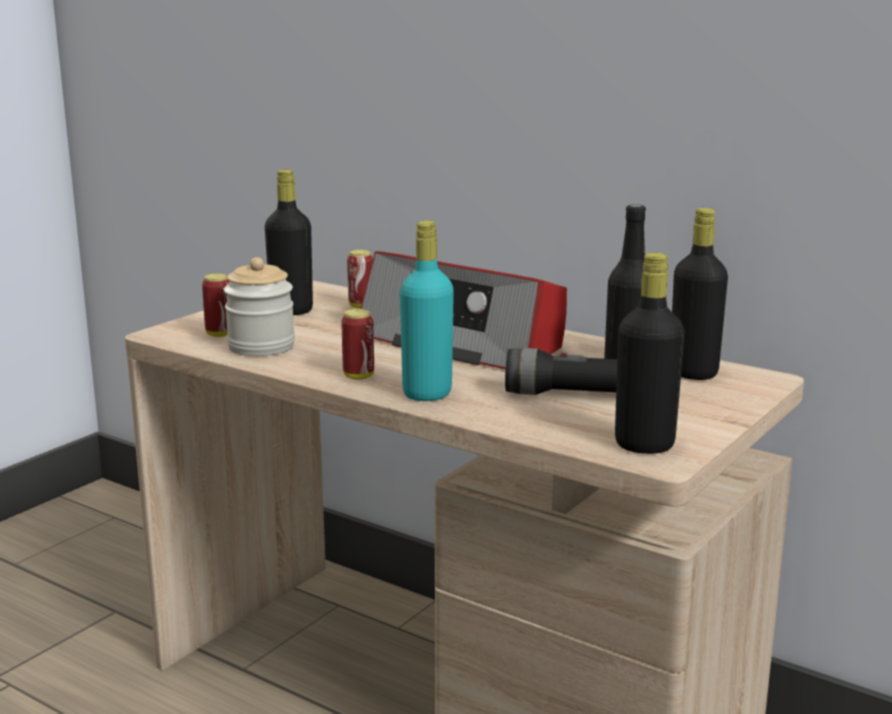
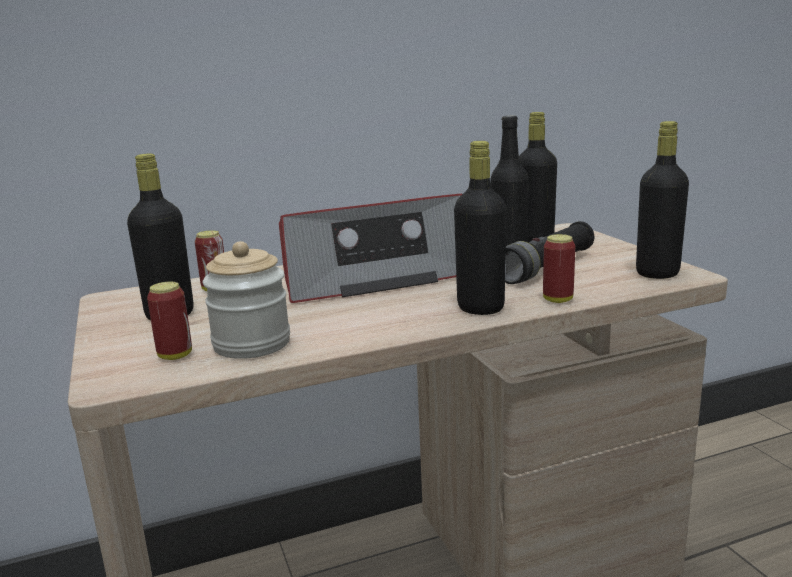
camera: 55 degrees left, 0 degrees up
(358, 376) = (403, 322): can -> can (558, 300)
(427, 393) = (480, 308): turquoise bottle -> black bottle

